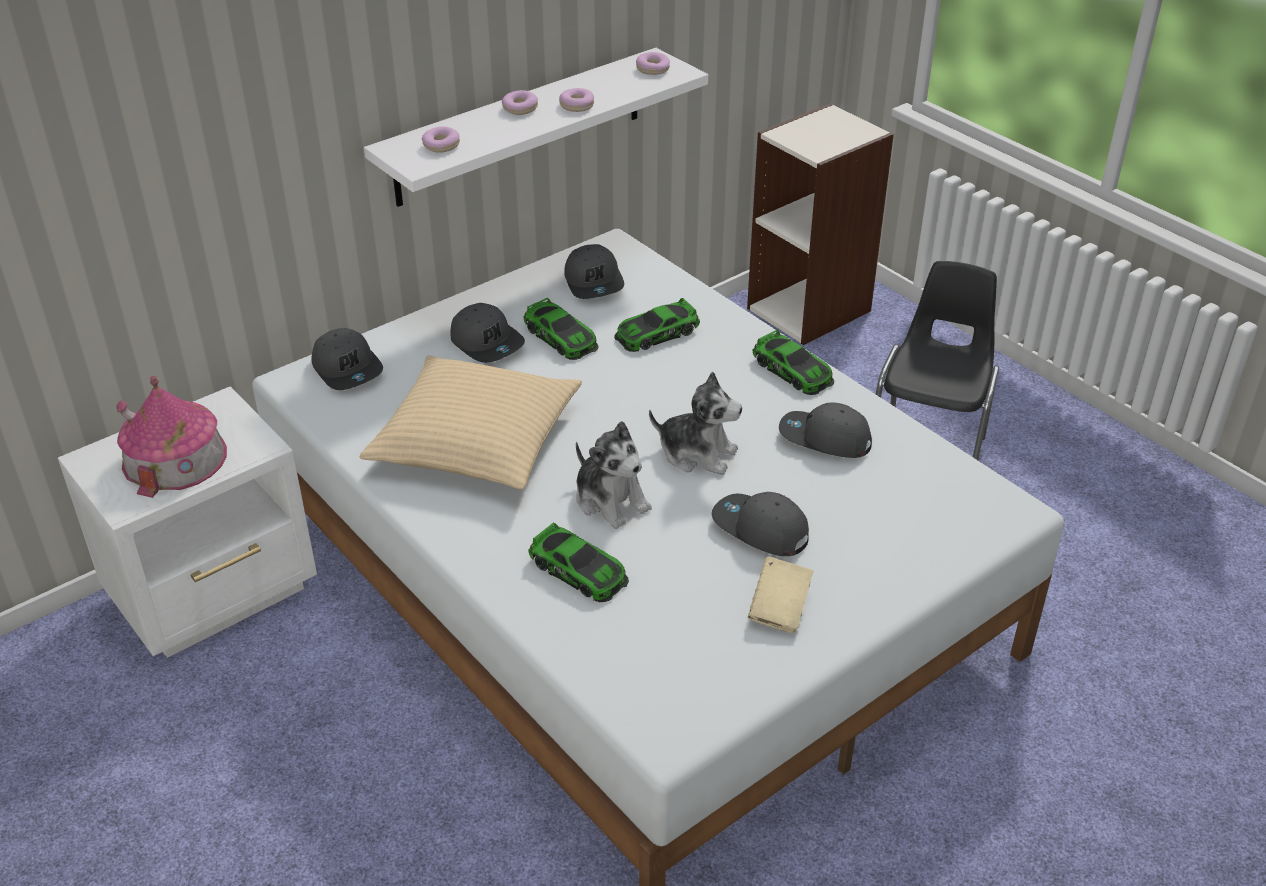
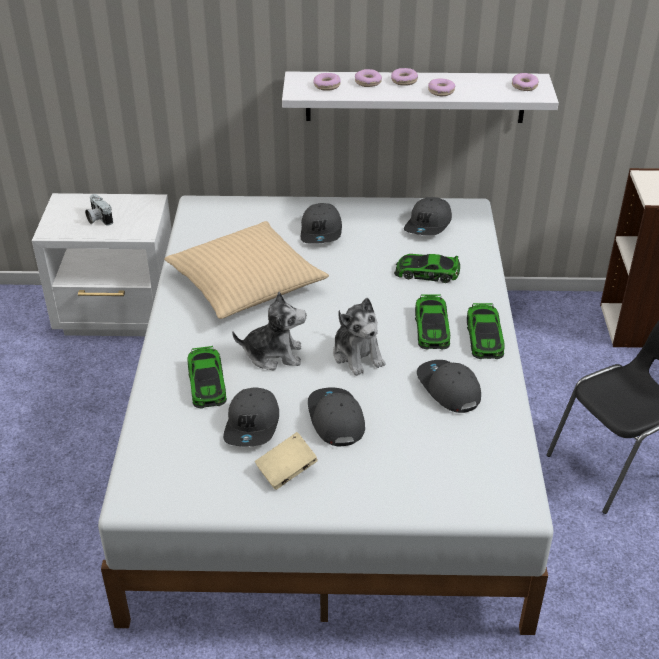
camera: 40 degrees right, 0 degrees up
(174, 458) = (98, 219): toy house -> camera
(348, 369) = (231, 212): grey cap -> grey cap (253, 425)
(482, 124) = (368, 82): none -> donut
(561, 337) = (366, 248): toy car -> toy car (431, 328)
(611, 500) = (273, 355): plush toy -> plush toy turned 90 degrees counterclockwise

